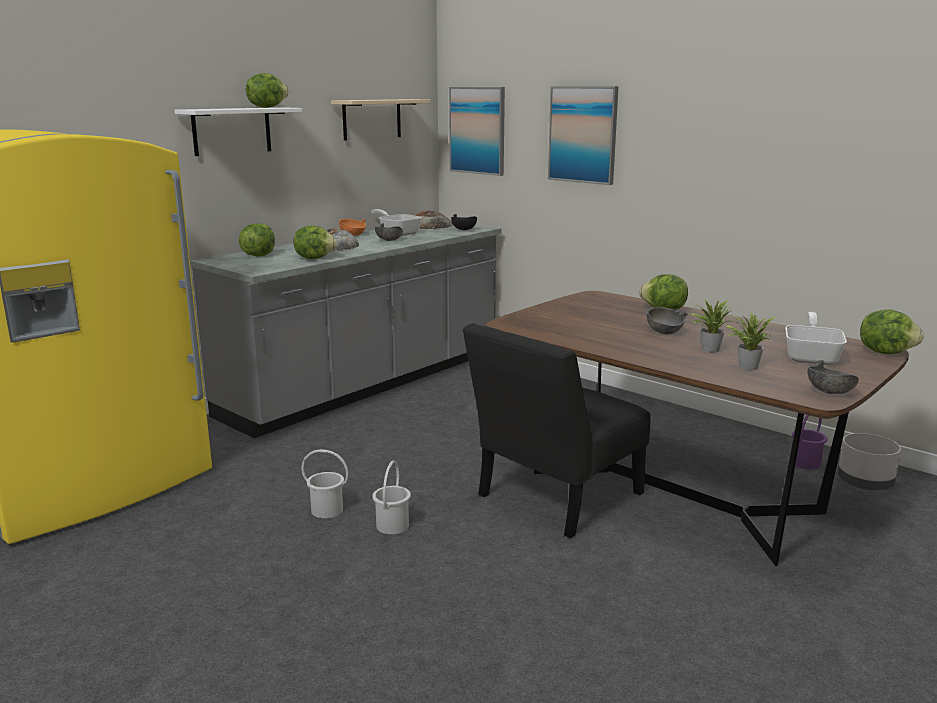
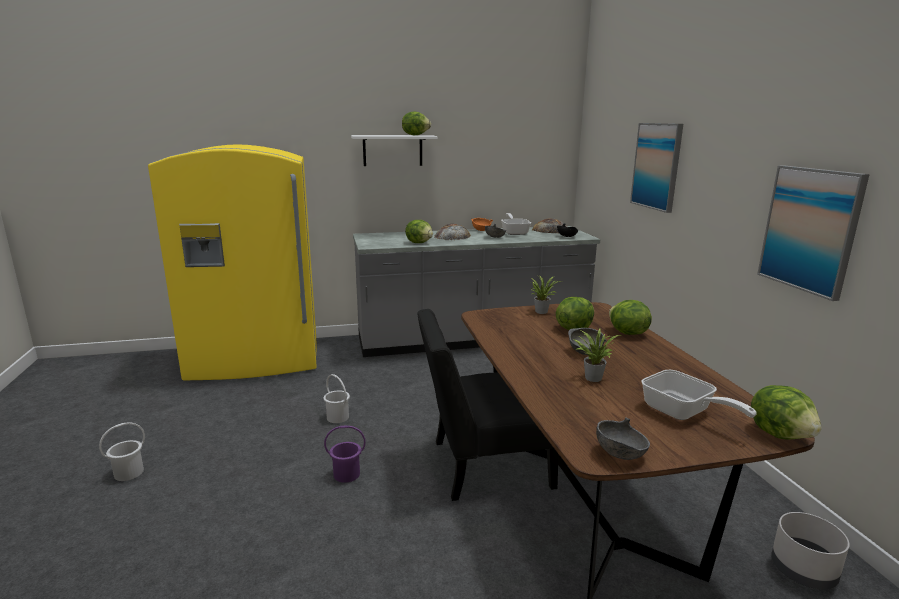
camera: 35 degrees right, 0 degrees up
(258, 255) = (393, 236): lettuce -> lettuce (573, 329)
(372, 119) = (513, 146): beige shelf -> none
(392, 526) = (357, 442): white bucket -> white bucket (128, 472)
(477, 130) = (598, 158): picture -> picture (810, 229)
(746, 366) = (593, 403): potted plant -> potted plant (541, 311)
(805, 463) = (756, 523): purple bucket -> purple bucket (346, 474)
(812, 356) = (682, 413): frying pan -> frying pan turned 90 degrees clockwise

